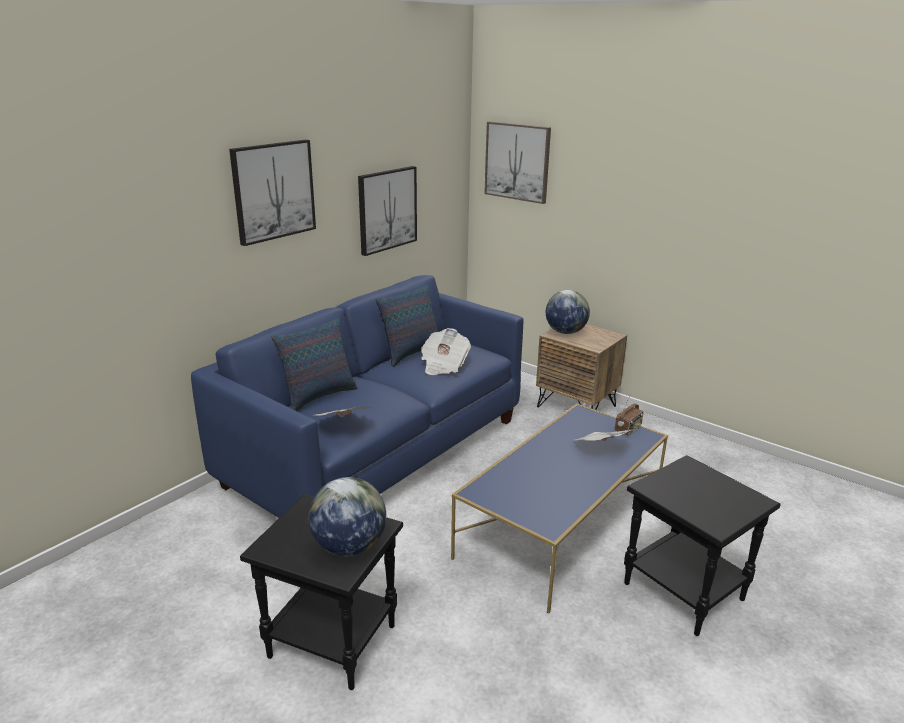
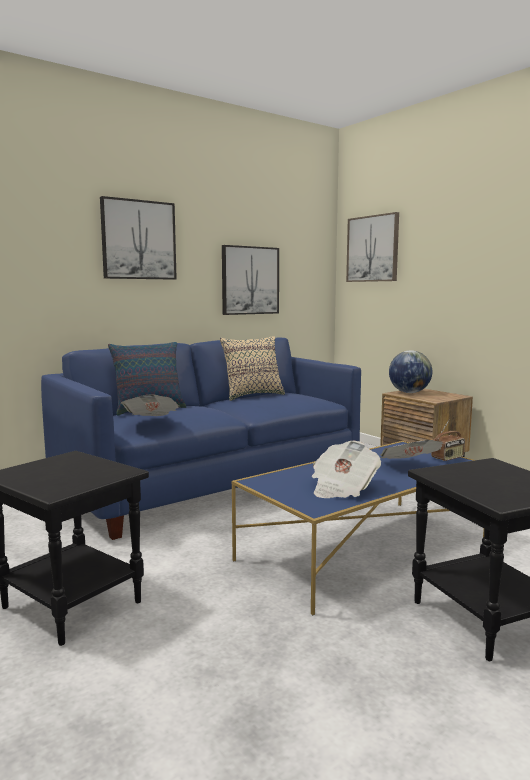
camera: 15 degrees right, 15 degrees down
(349, 547) = (80, 479): globe -> none
(411, 354) = (253, 396): blue pillow -> beige pillow
(443, 365) = (276, 401): newspaper -> newspaper (342, 488)

